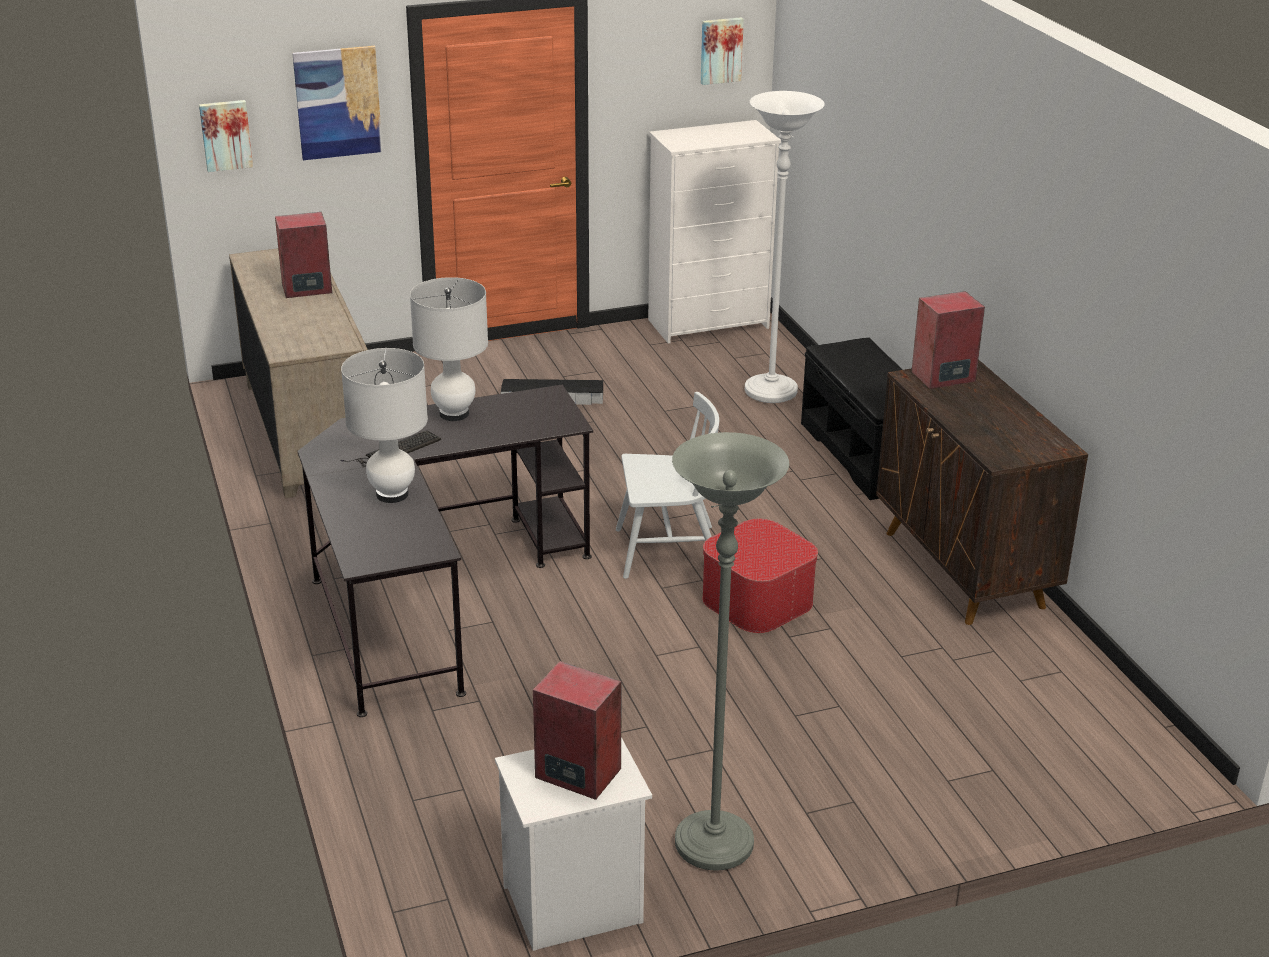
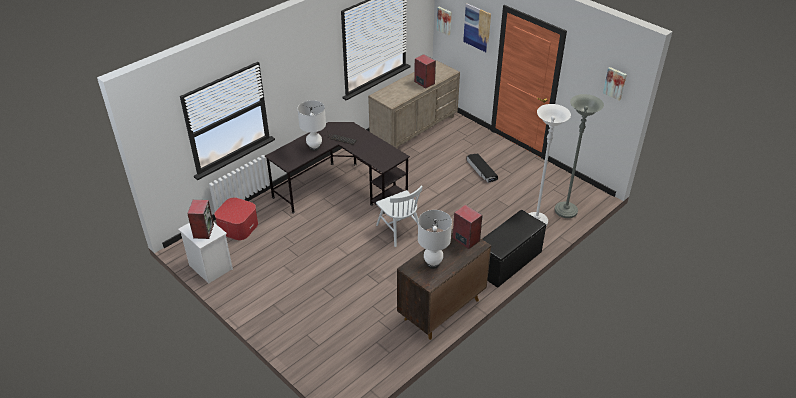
camera: 65 degrees right, 10 degrees up
(454, 414) = (372, 141): white table lamp -> white table lamp (433, 264)
(709, 324) = (578, 189): white dresser -> none
(713, 845) = (248, 288): grey floor lamp -> grey floor lamp (565, 211)
(757, 600) = (383, 260): ottoman -> ottoman (238, 227)

